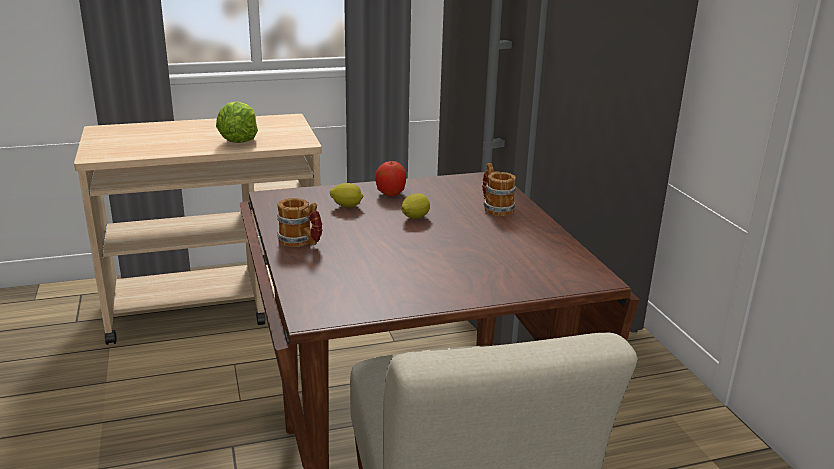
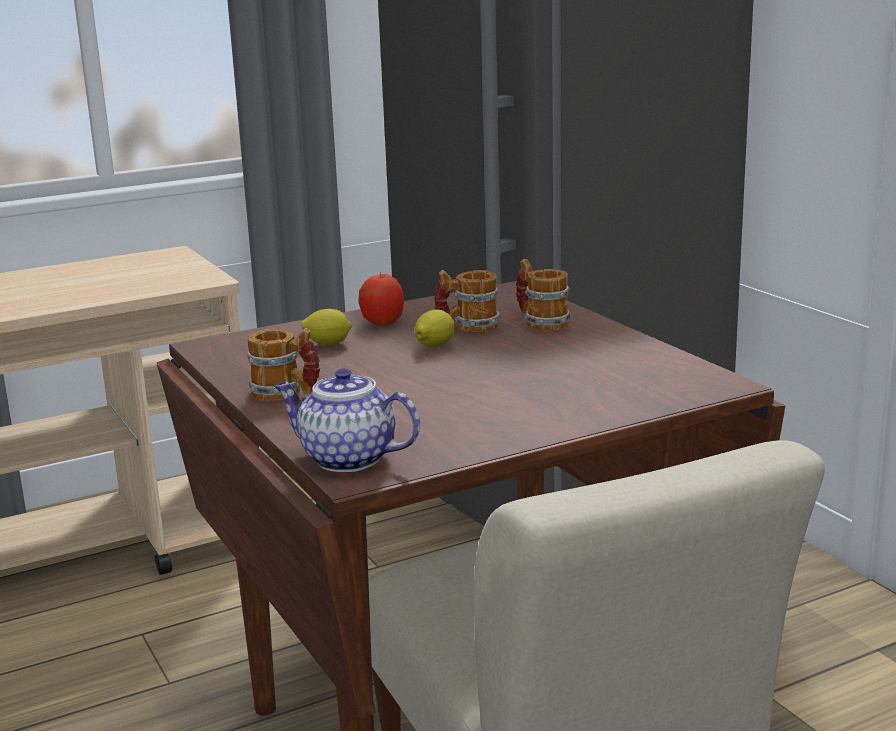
camera: 10 degrees left, 5 degrees down
(238, 141) = (108, 288): lettuce -> none
(313, 301) = (346, 459): none -> teapot
(444, 205) = (467, 327): none -> mug

